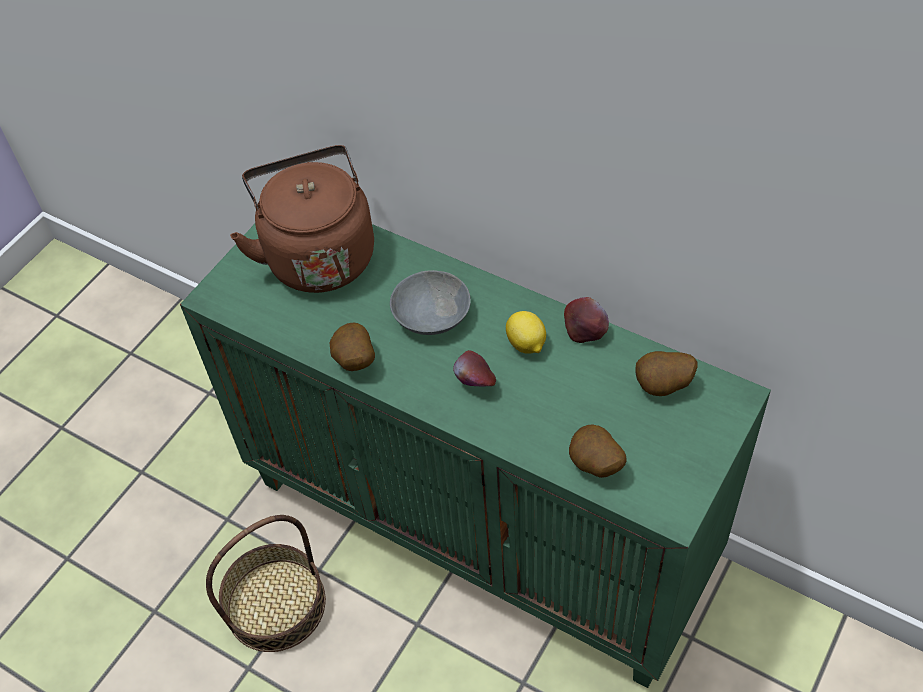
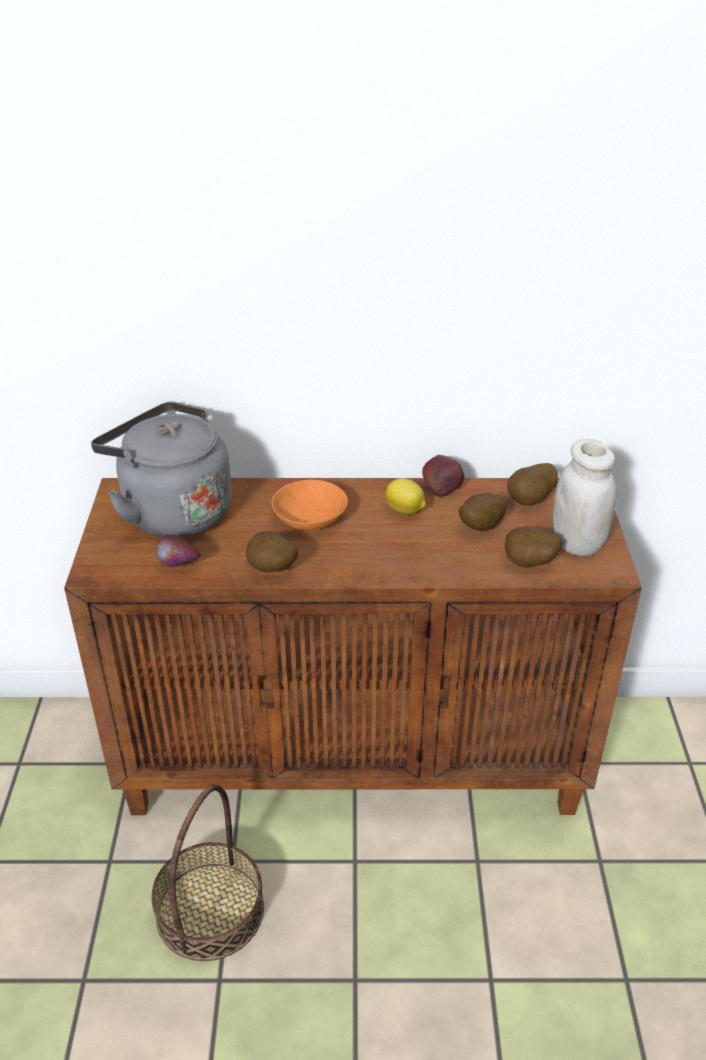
camera: 35 degrees left, 15 degrees down
(318, 254) = (172, 511): brown kettle -> grey kettle
(433, 315) = (311, 517): grey bowl -> orange bowl
(475, 383) = (388, 548): apple -> apple (179, 567)
(482, 526) = (355, 759): green cabinet -> brown cabinet
(582, 397) = (479, 528): none -> potato
(666, 462) = (577, 543): none -> white jar

